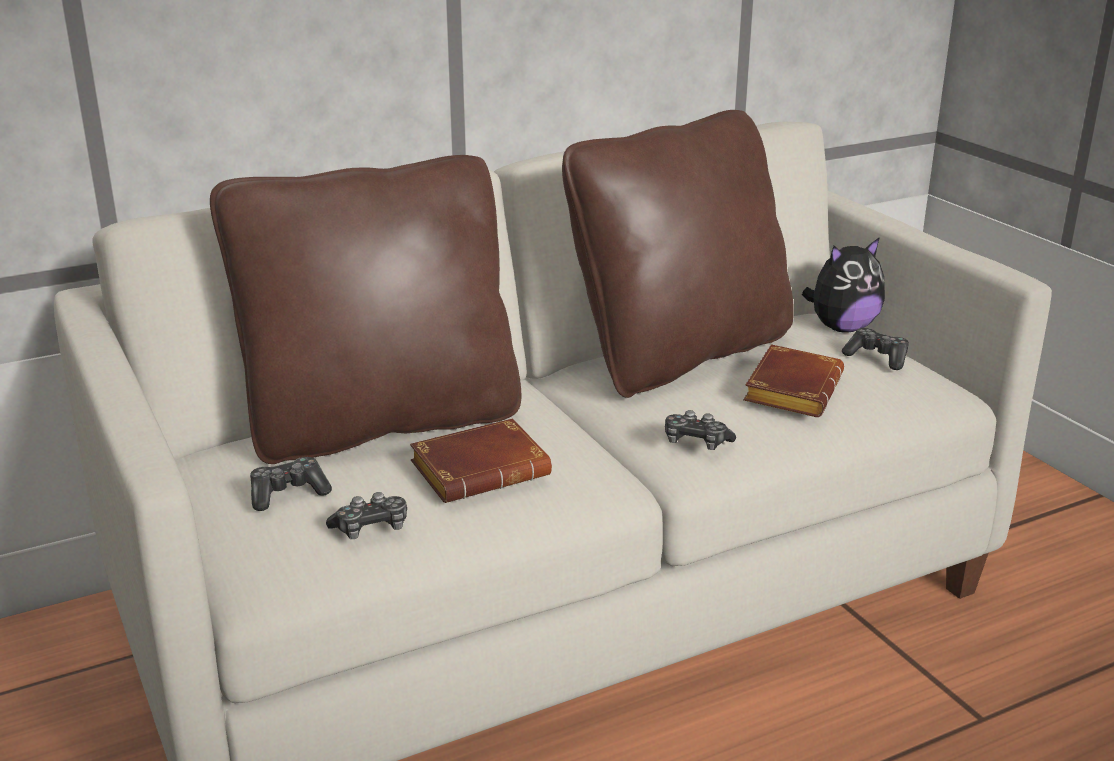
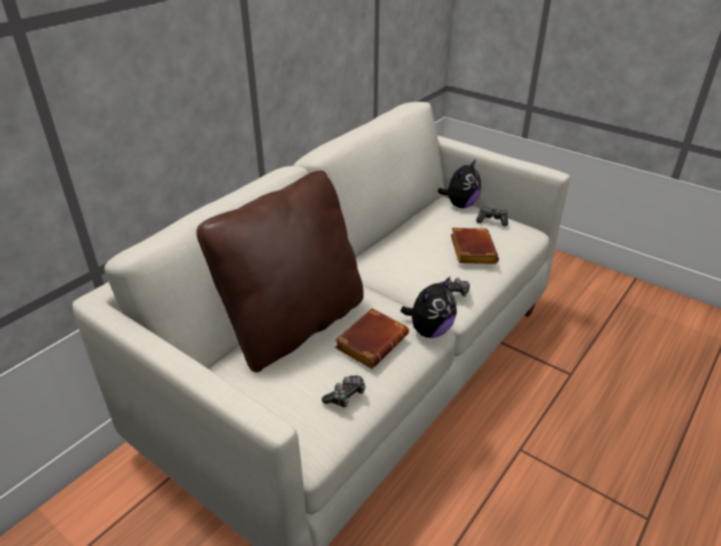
camera: 25 degrees left, 10 degrees up
(288, 493) = (285, 388): game controller -> none
(609, 488) = (429, 330): none -> plush toy
(679, 354) = (404, 241): brown pillow -> none

